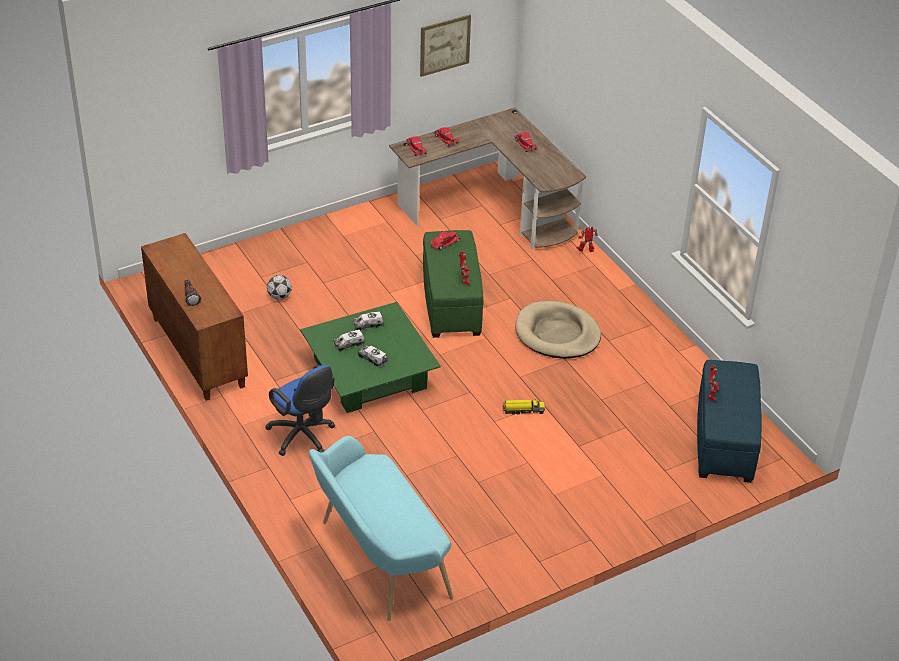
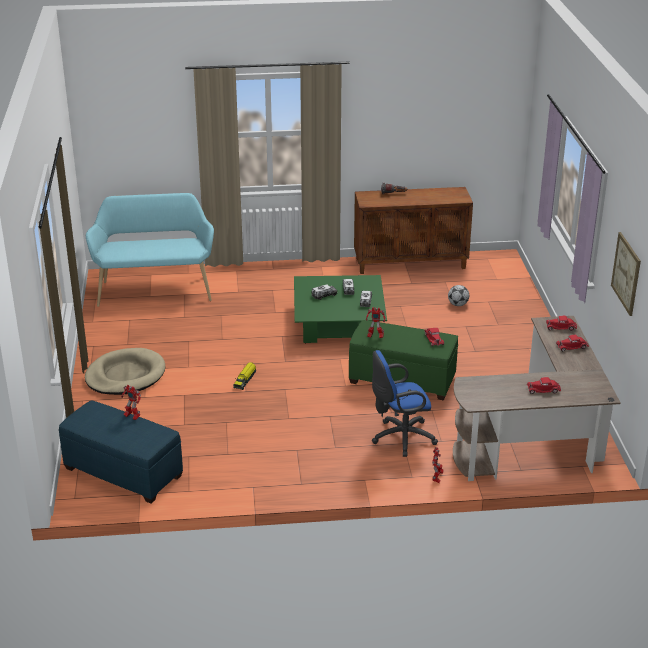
camera: 115 degrees right, 10 degrees down
(303, 437) = (291, 285): blue office chair -> blue office chair (400, 438)
(557, 334) = (325, 424): beige dog bed -> beige dog bed (125, 375)

